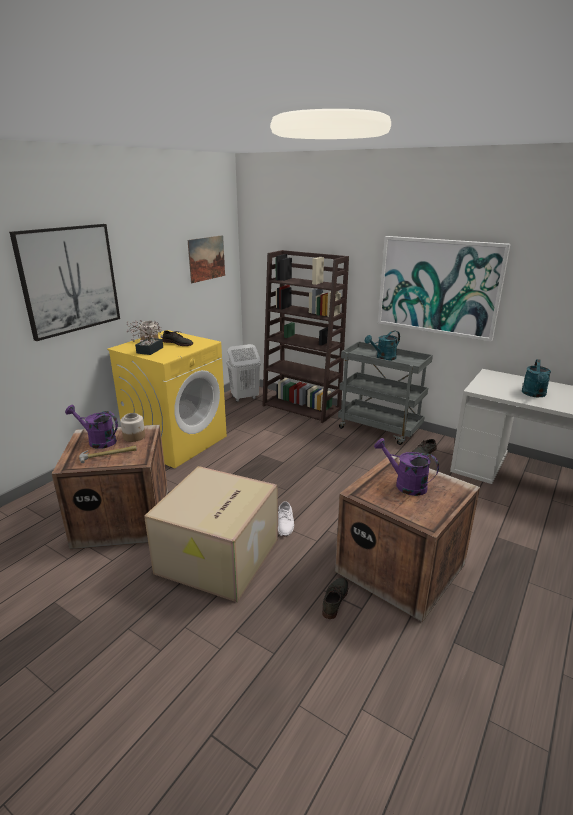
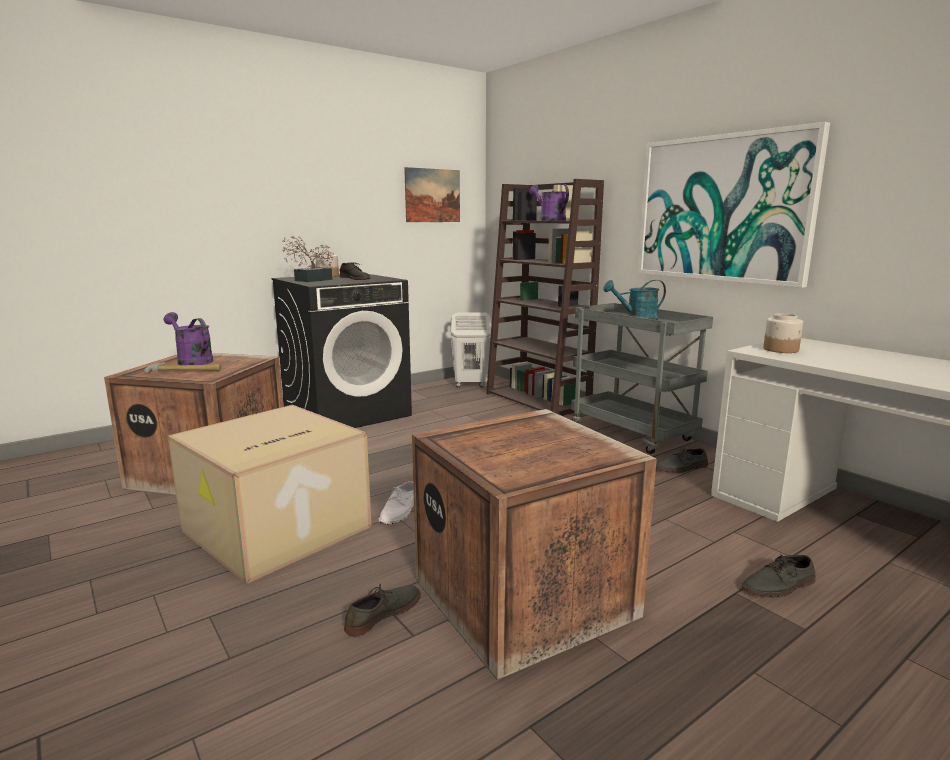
camera: 20 degrees right, 10 degrees down
(69, 280) = (229, 185): picture -> none
(134, 436) = (235, 361): jar -> jar (781, 349)
(176, 441) = (347, 413): yellow washing machine -> black washing machine
(405, 484) = (526, 438): purple watering can -> purple watering can (549, 220)
(513, 527) = (779, 586): none -> grey shoe
(534, 394) = (858, 362): turquoise watering can -> none

